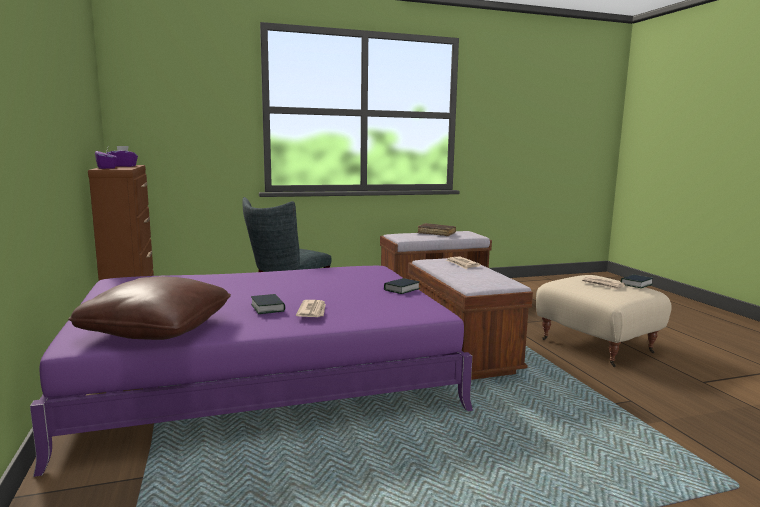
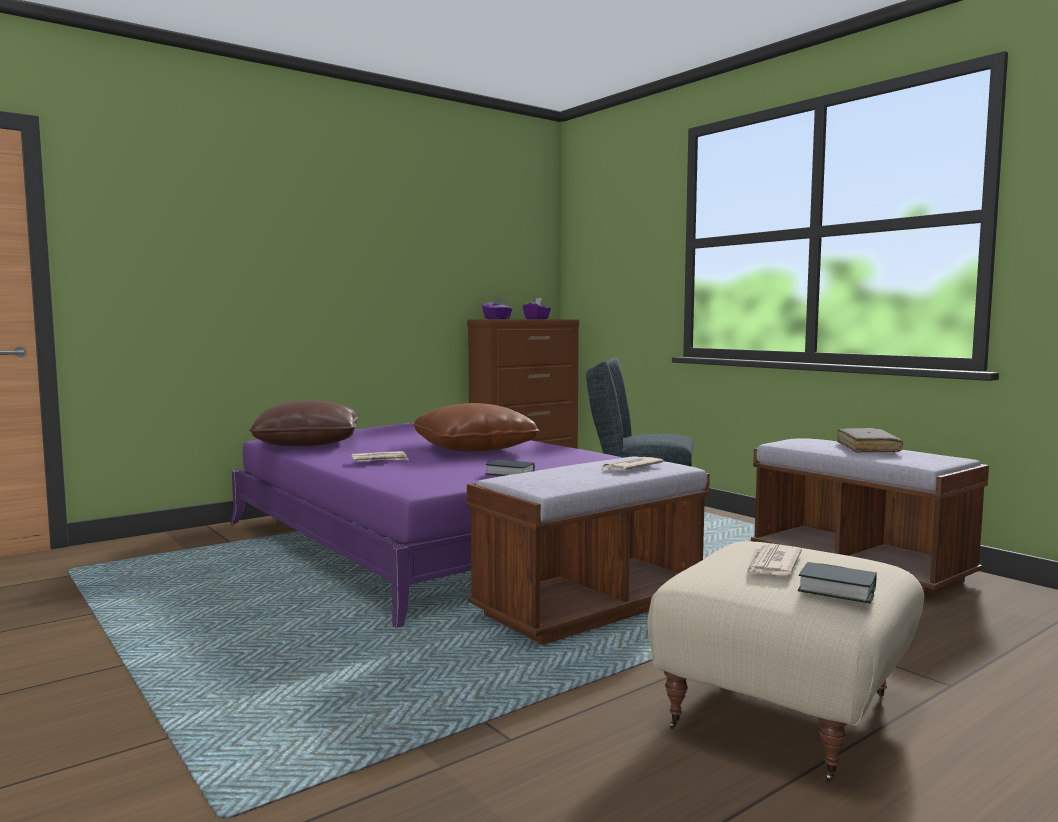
camera: 70 degrees right, 5 degrees down
(268, 308) = (379, 451): book -> none
(292, 286) = (474, 449): none -> brown pillow

